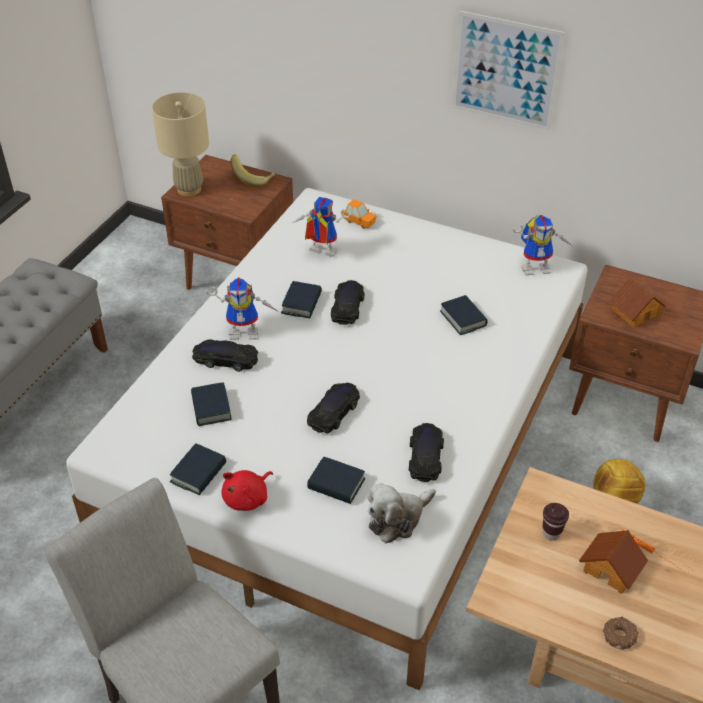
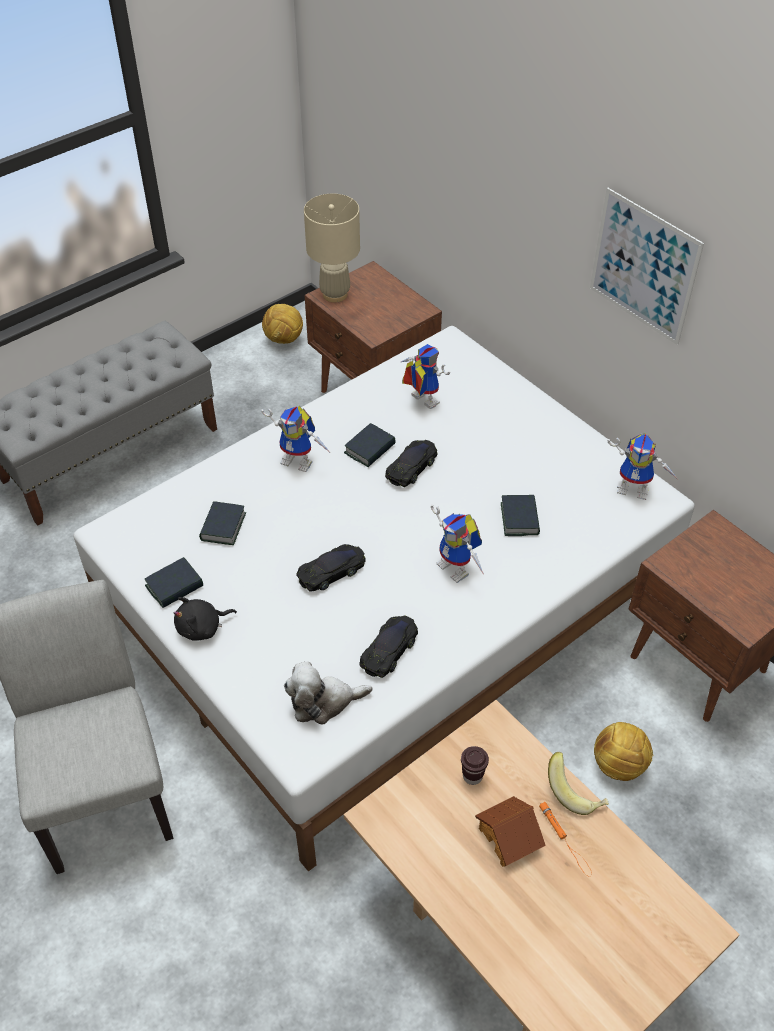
camera: 25 degrees right, 5 degrees up
(126, 256) = (284, 340): none -> football
(225, 359) = (264, 482): black toy car -> none
(248, 498) = (202, 628): red plush toy -> black plush toy
(253, 179) = (403, 301): banana -> banana (575, 792)
(336, 484) = (288, 645): book -> none
(359, 221) = (481, 379): orange toy car -> none
(439, 372) = (458, 568): none -> toy robot
(619, 635) = (472, 907): donut -> none
(635, 312) = (709, 574): toy house -> none

